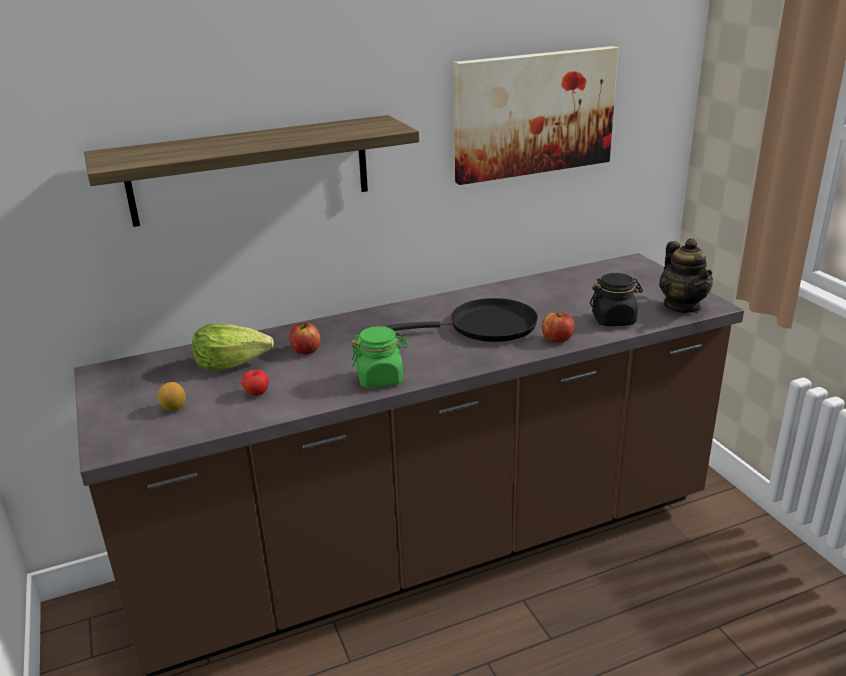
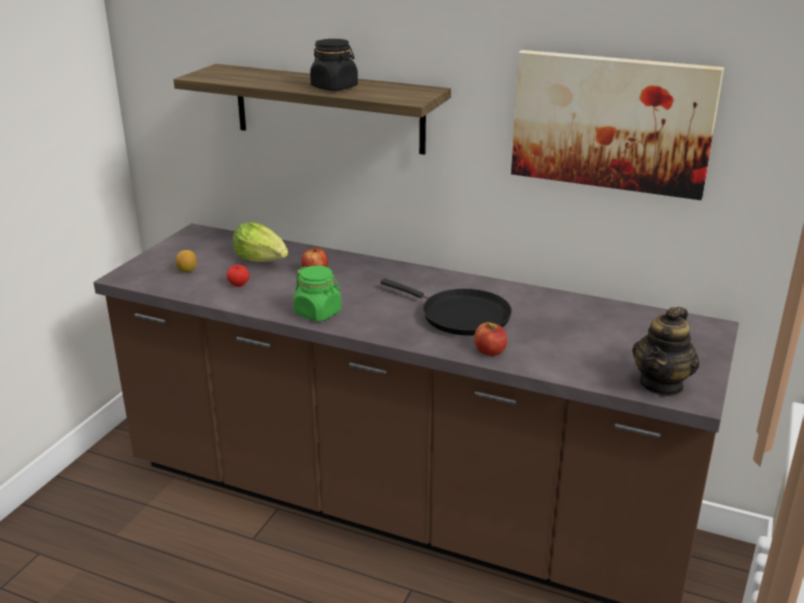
camera: 45 degrees right, 0 degrees up
(614, 319) = (571, 362): black jar -> black jar (334, 87)

